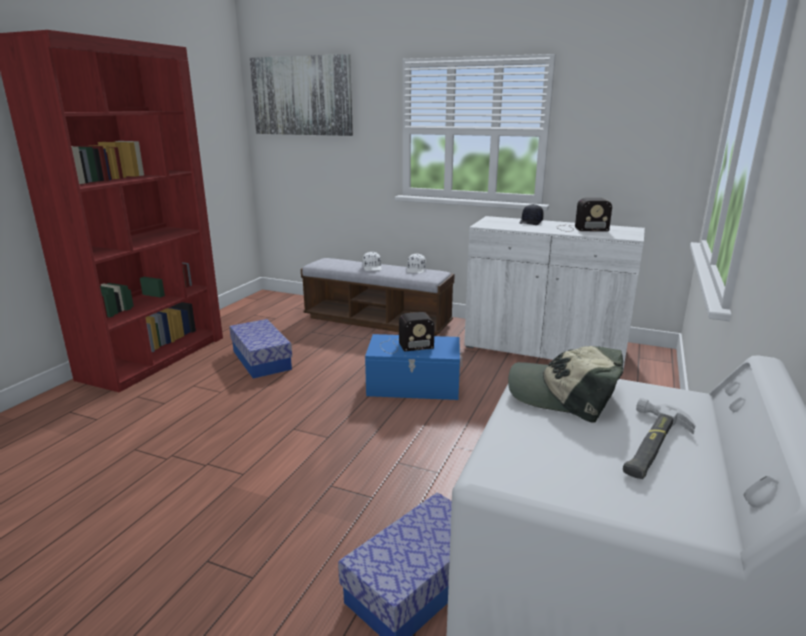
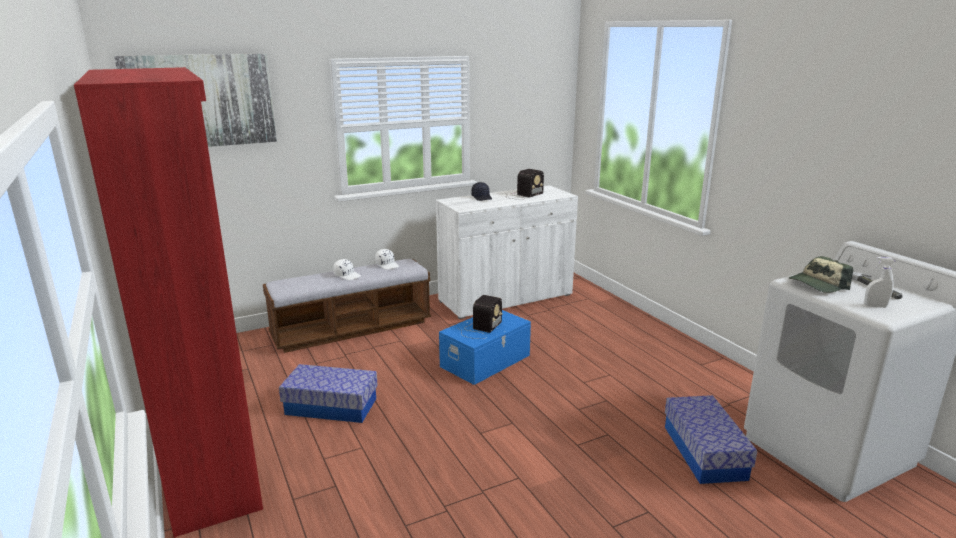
camera: 50 degrees left, 0 degrees up
(544, 457) = (875, 306): none -> white spray bottle

